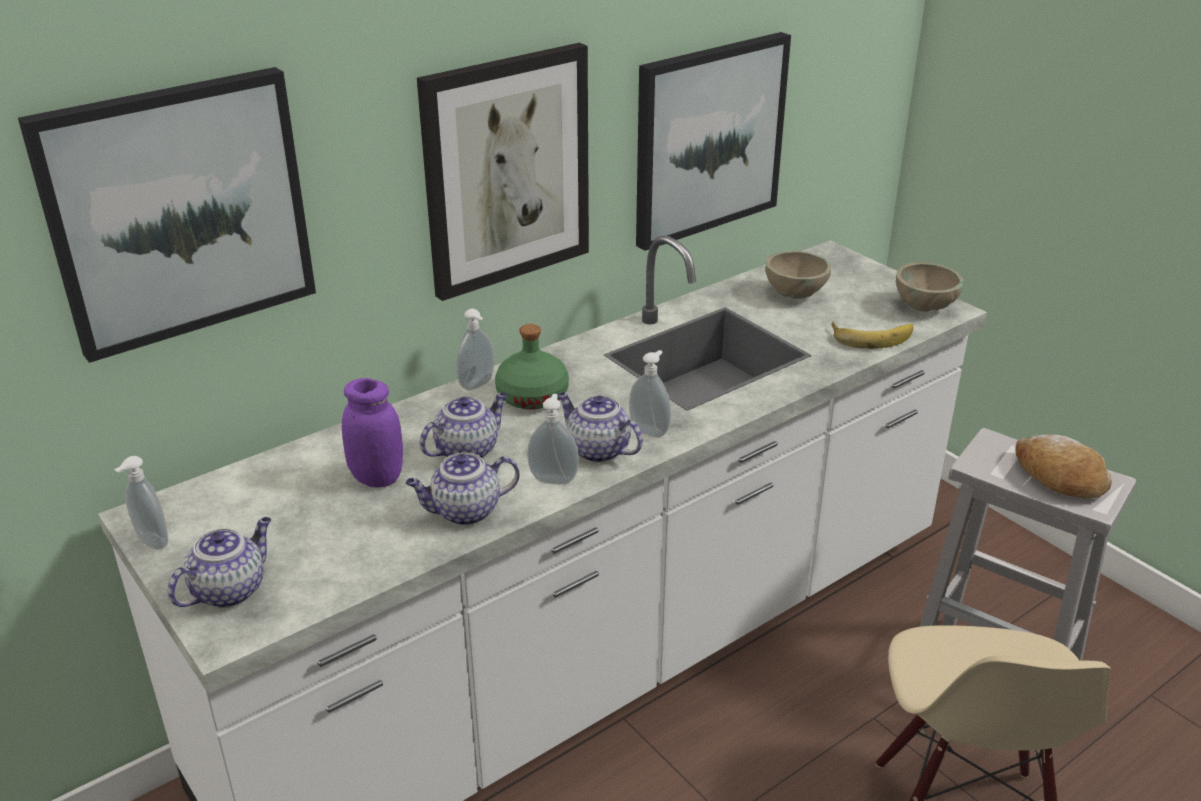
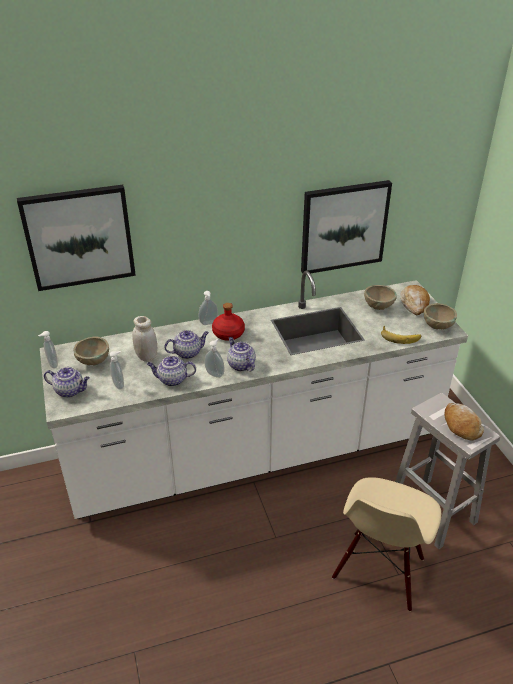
camera: 20 degrees right, 5 degrees up
(229, 589) = (70, 391): teapot -> teapot turned 45 degrees clockwise
(253, 514) = (93, 361): none -> beige bowl
(377, 477) = (146, 357): purple jar -> white jar
(506, 170) = (231, 232): picture -> none
(532, 396) = (228, 333): green bottle -> red bottle
(650, 430) = (268, 361): soap dispenser -> soap dispenser (119, 385)
(856, 278) = (414, 304): none -> bread

